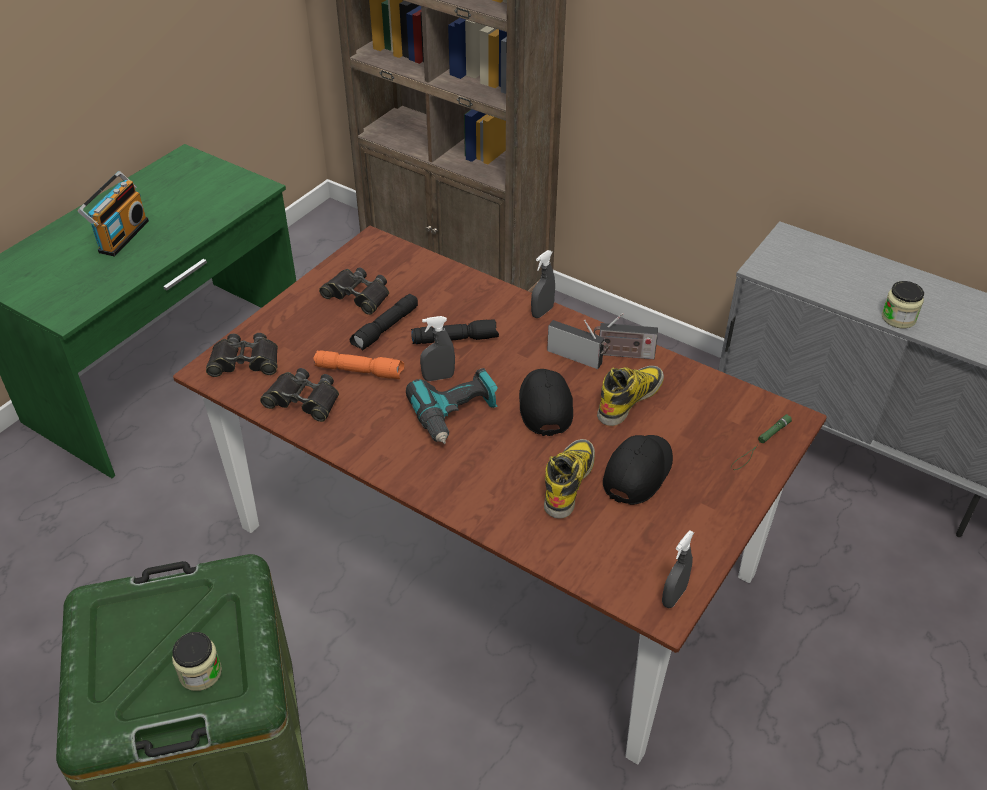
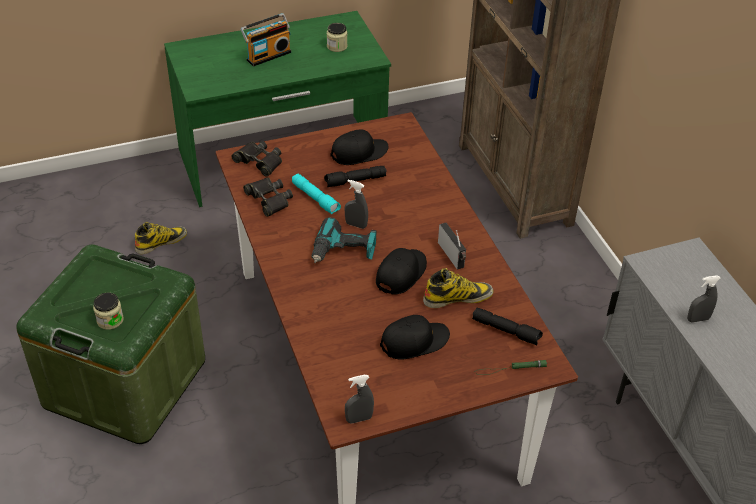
camera: 35 degrees right, 0 degrees up
(358, 295) = (359, 153): black binoculars -> black cap
(360, 370) = (316, 198): orange flashlight -> turquoise flashlight
(455, 339) = (390, 207): black flashlight -> black flashlight (506, 330)
(542, 312) = (461, 217): grey spray bottle -> grey spray bottle (698, 319)
(569, 481) = (368, 324): boot -> boot (161, 242)
(623, 354) = (483, 269): radio -> none
(898, 318) = (708, 345): jar -> jar (337, 46)

